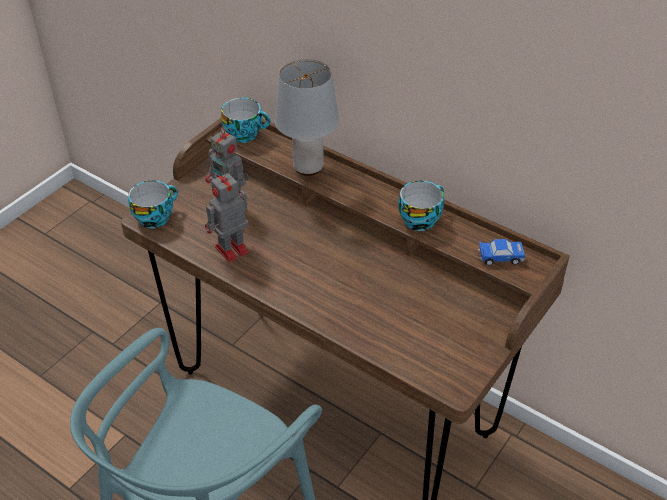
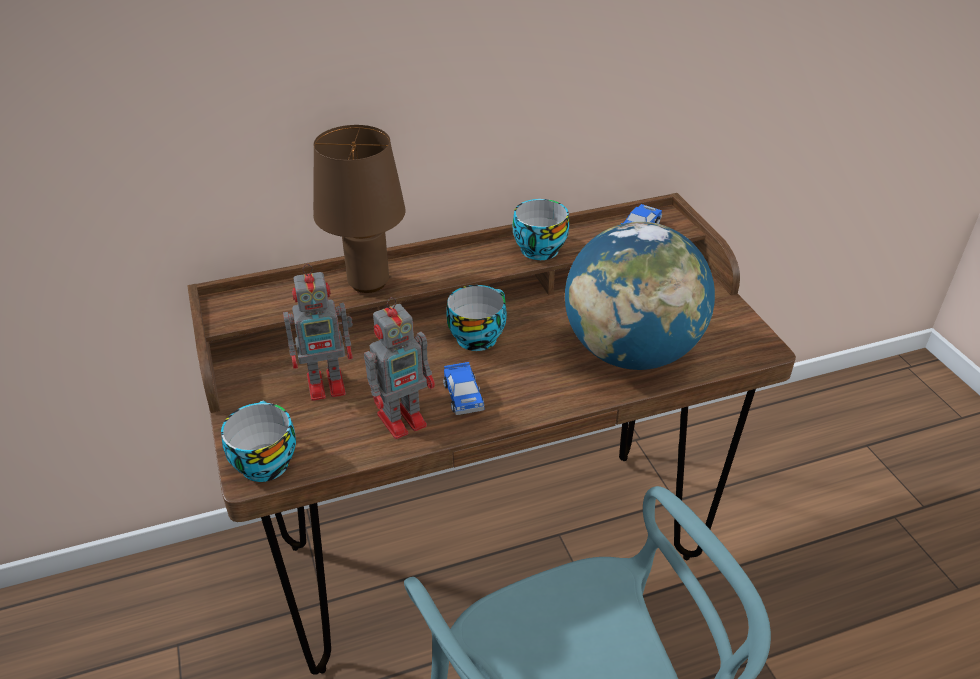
camera: 55 degrees left, 5 degrees down
(230, 250) = (404, 418): toy robot -> toy robot turned 120 degrees counterclockwise
(245, 134) = (245, 301): cup -> cup (477, 336)
(270, 264) = (463, 396): none -> toy car
(307, 168) = (368, 283): grey table lamp -> brown table lamp
(383, 320) = (631, 352): none -> globe

